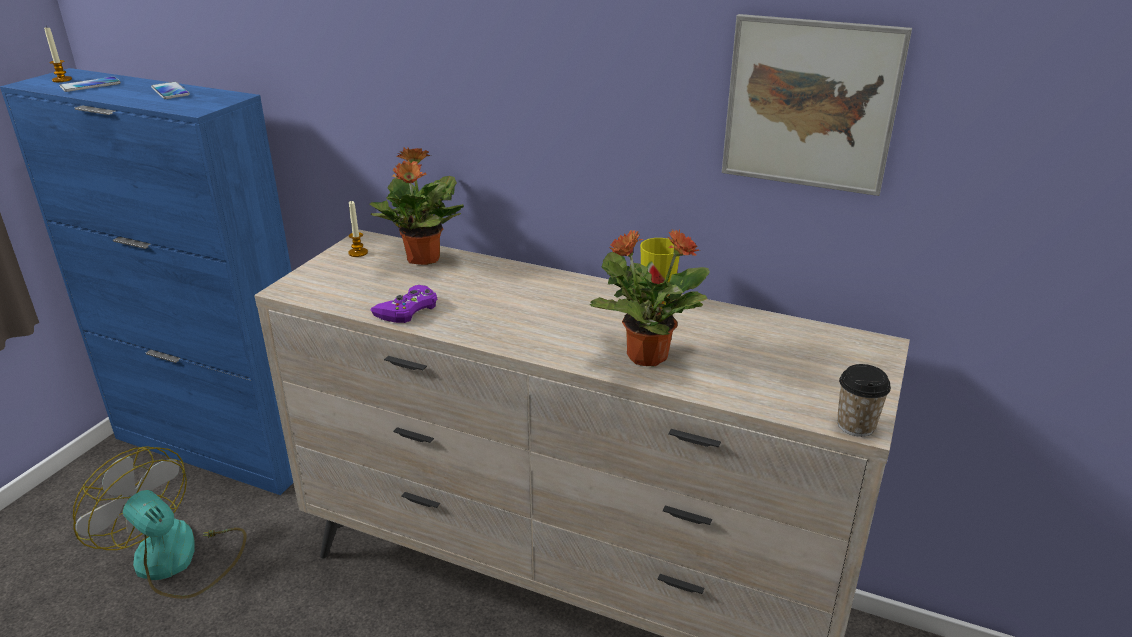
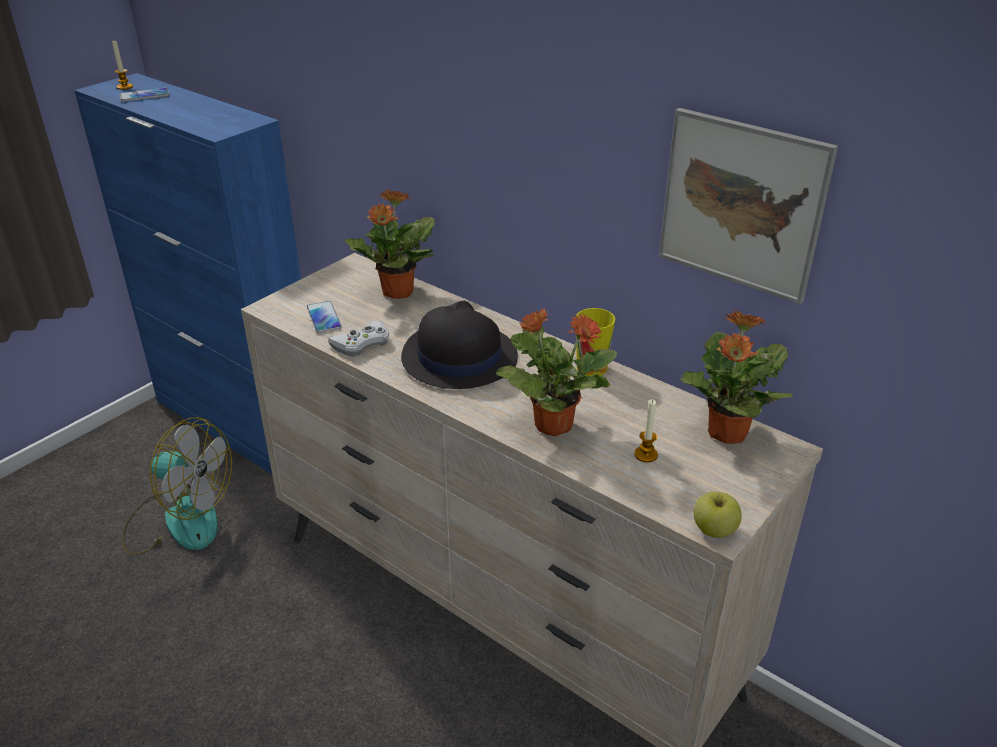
camera: 15 degrees right, 5 degrees up
(170, 91) = (205, 109): phone -> phone (324, 318)
(177, 560) = (179, 520): fan -> fan turned 150 degrees clockwise
(358, 253) = (343, 278): candle -> candle (646, 455)
(407, 310) = (361, 343): purple game controller -> white game controller
(517, 309) = (458, 357): none -> black hat
(816, 339) = (726, 434): none -> potted plant
(856, 425) = (714, 530): cup -> apple

